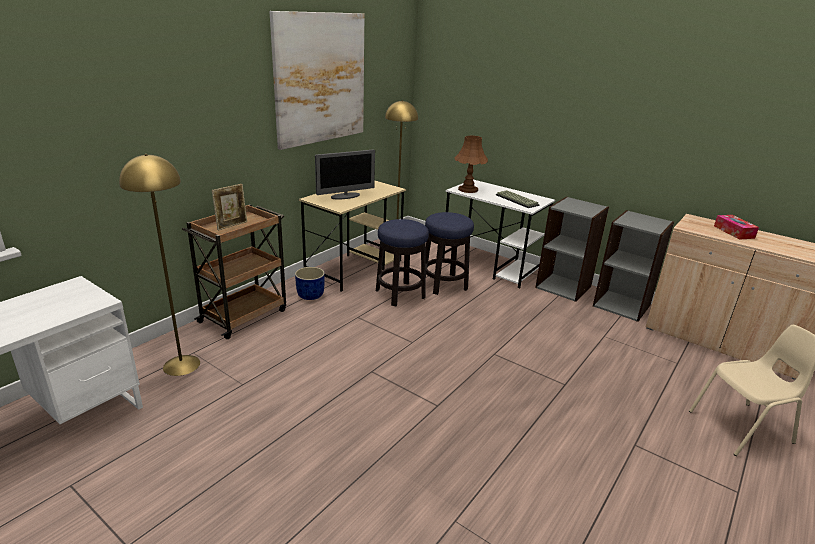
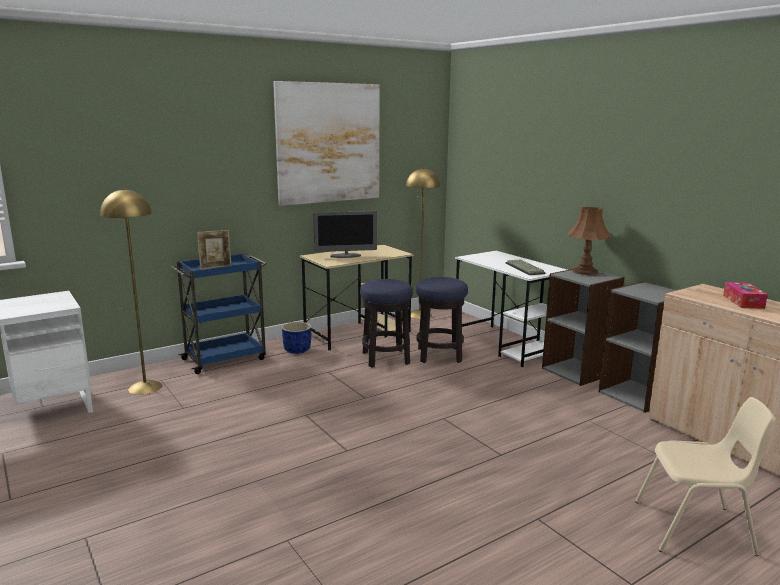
camera: 20 degrees right, 10 degrees down
(244, 315) = (225, 359): brown cart -> blue cart
(468, 189) = (480, 257): brown table lamp -> brown table lamp (585, 271)

